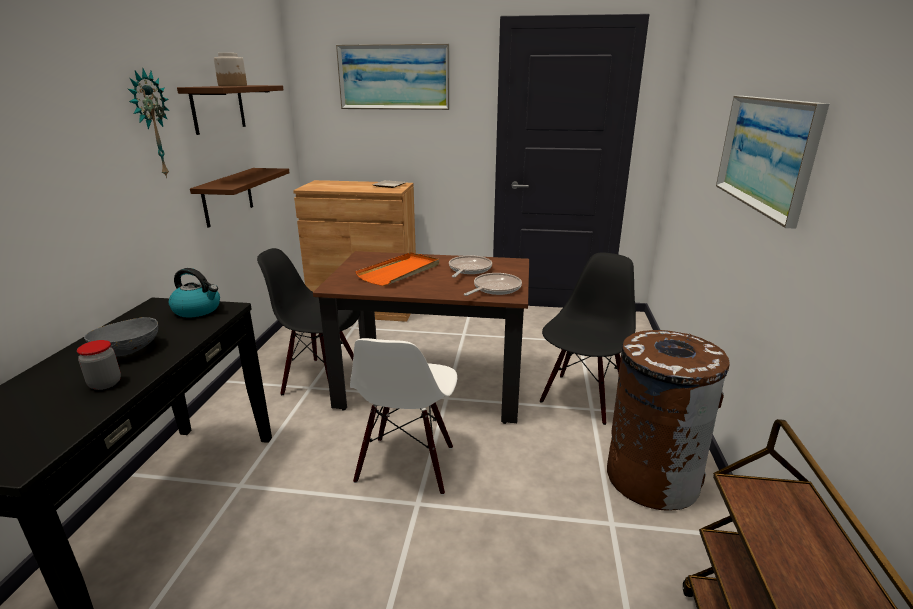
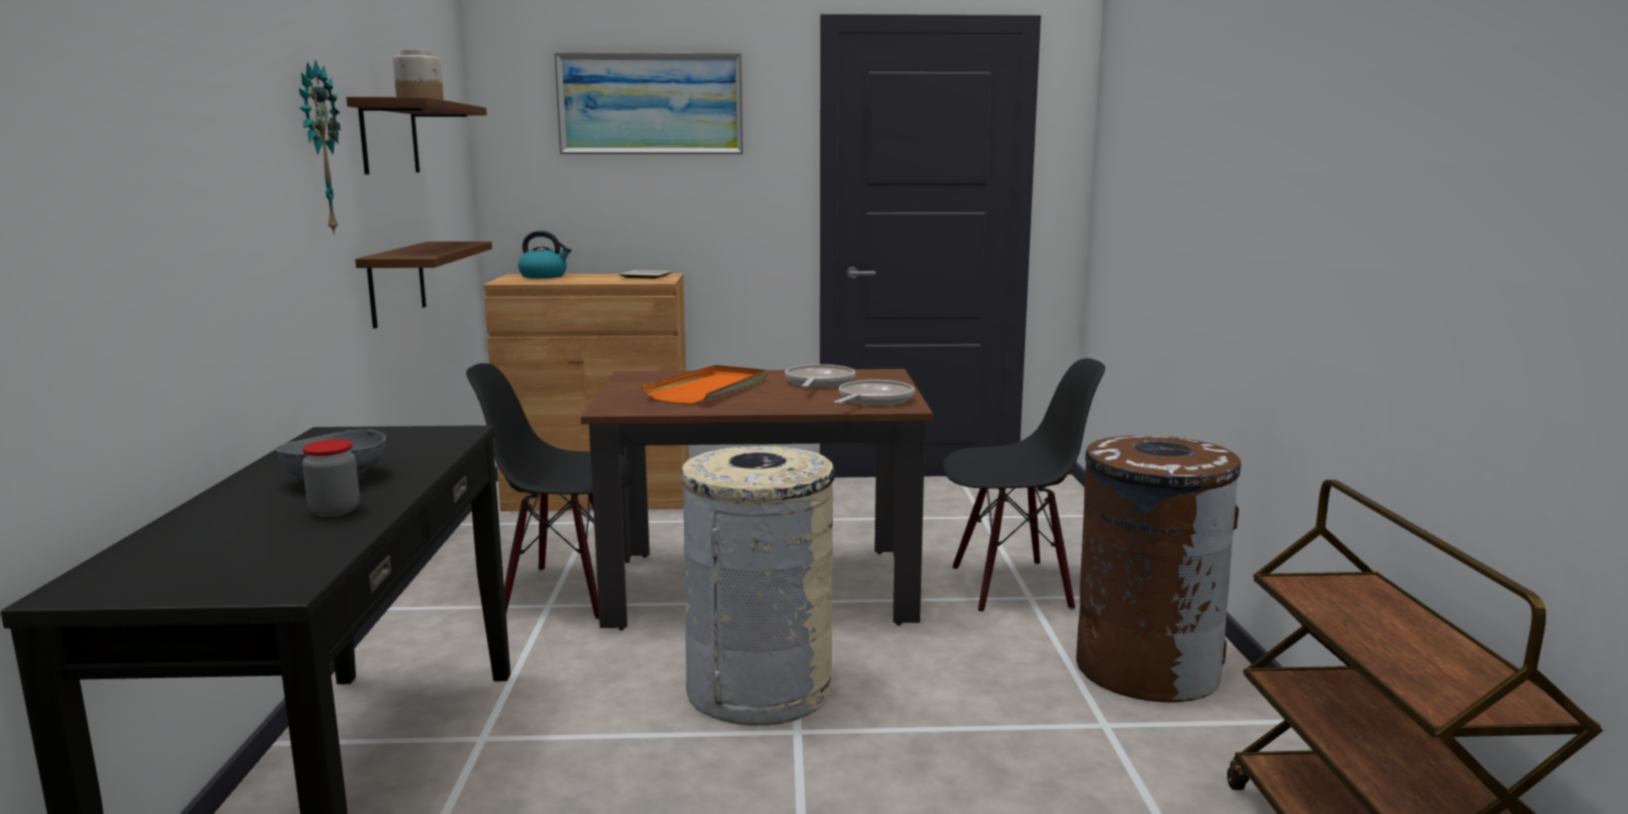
camera: 10 degrees left, 10 degrees down
(198, 310) = (411, 435): kettle -> kettle (544, 276)
(407, 465) = (760, 688): white chair -> beige trash can
(582, 398) = (1012, 586): black chair -> black chair turned 60 degrees clockwise
(765, 153) = (1244, 178): picture -> none

